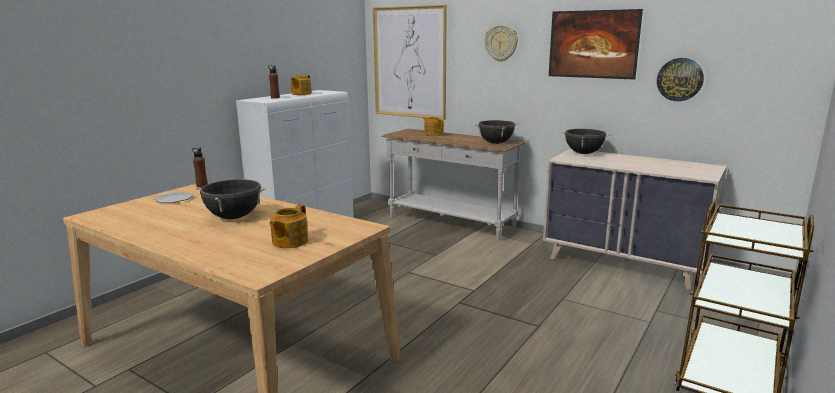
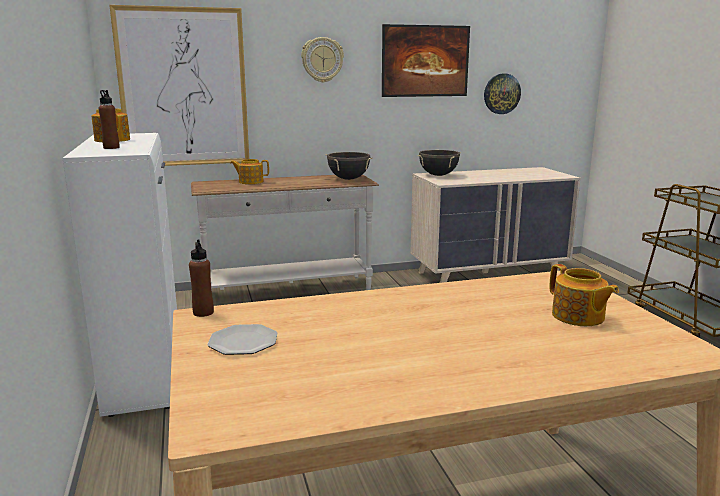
camera: 50 degrees left, 0 degrees up
(234, 217) = (424, 323): black cooking pot -> none

